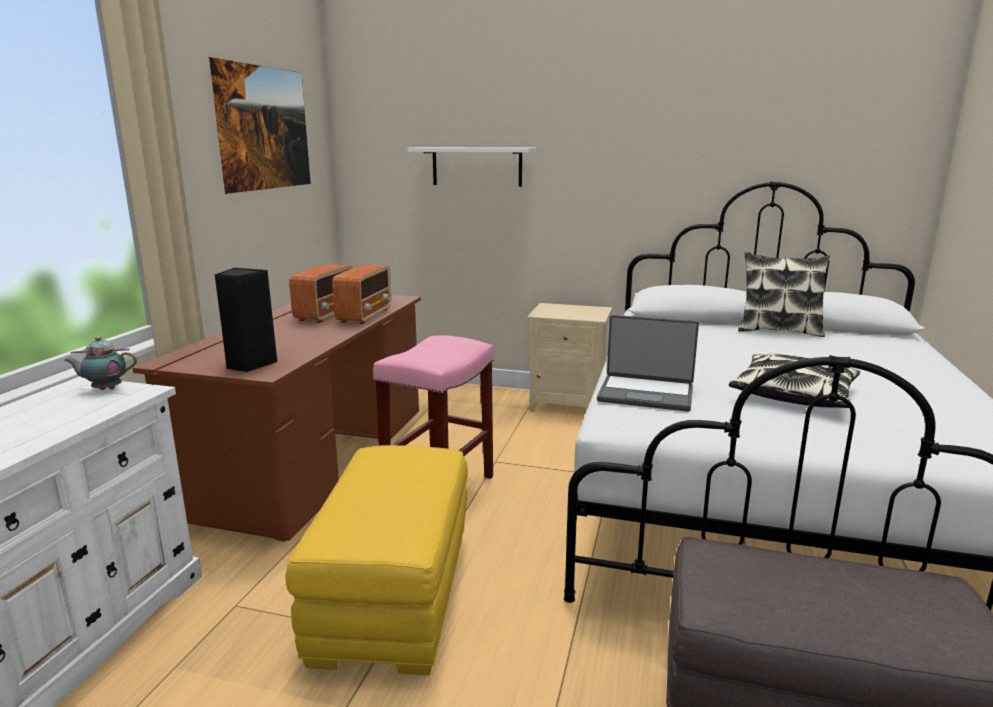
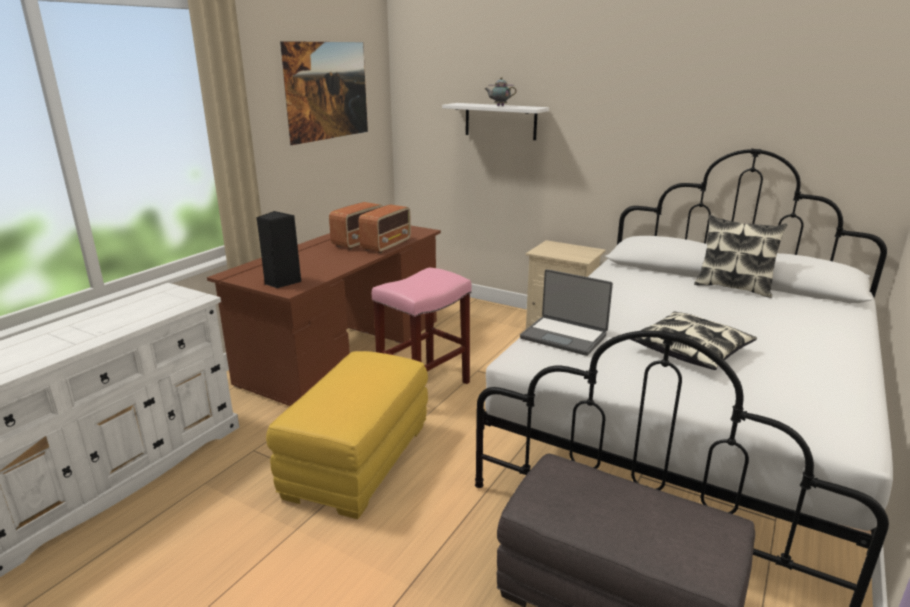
camera: 15 degrees right, 5 degrees up
(105, 389) = (178, 294): teapot -> teapot (499, 106)

